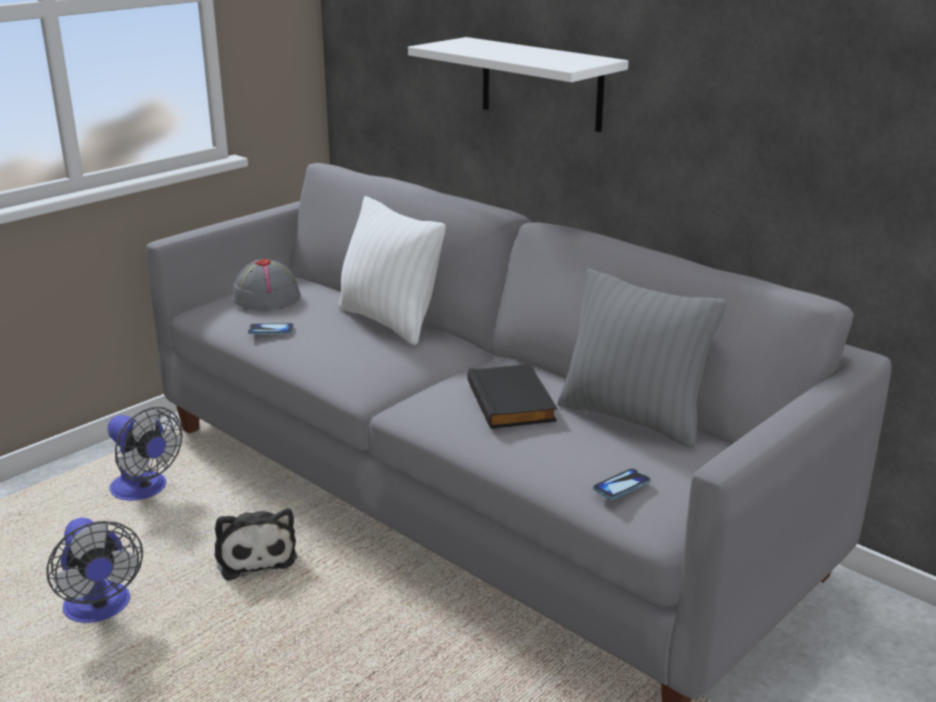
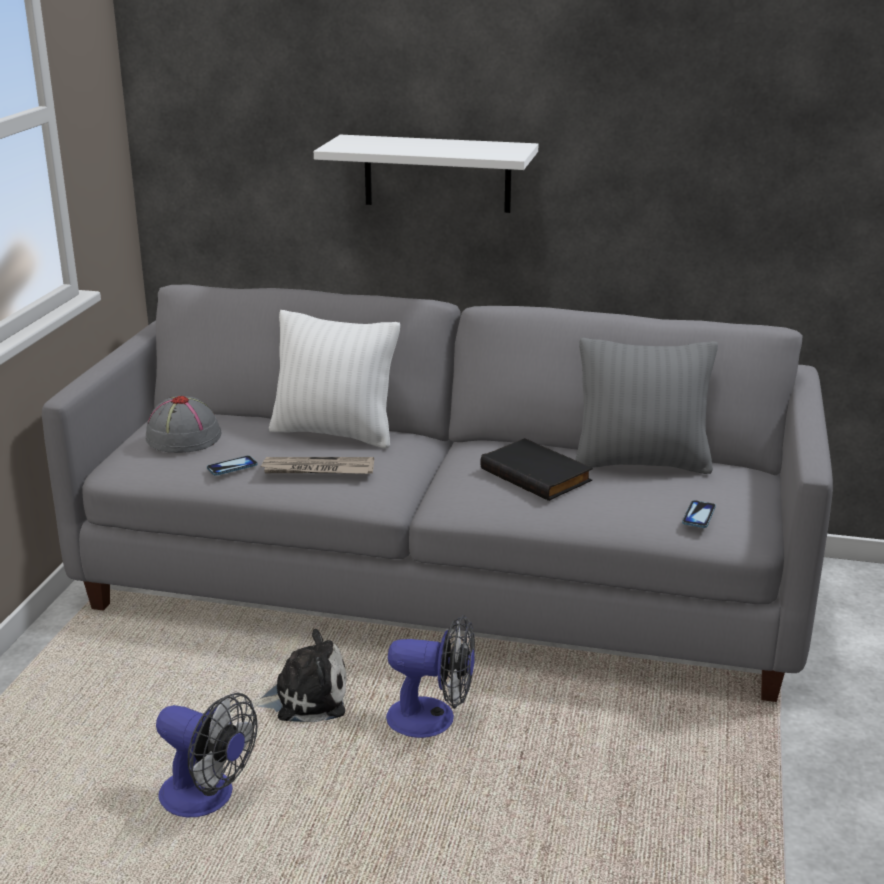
camera: 30 degrees left, 0 degrees up
(144, 490) = (119, 678): fan -> fan (433, 719)
(255, 555) = (305, 698): plush toy -> plush toy turned 45 degrees counterclockwise
(331, 348) = (317, 470): none -> newspaper

